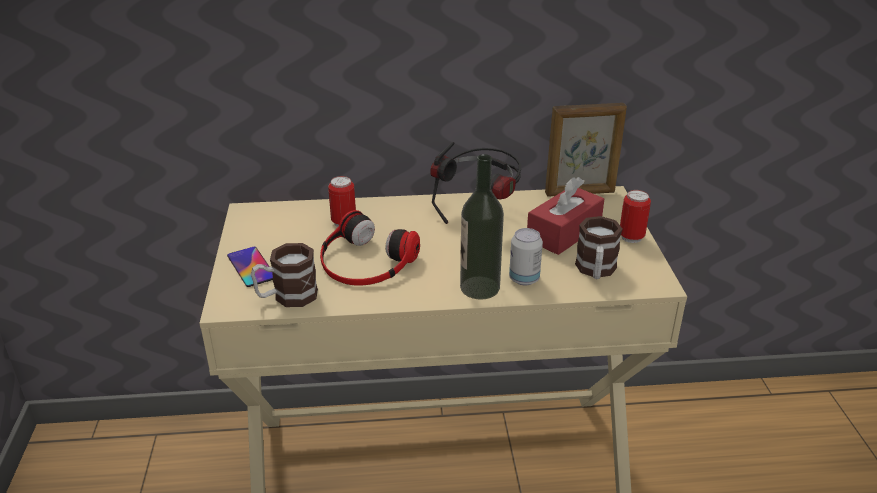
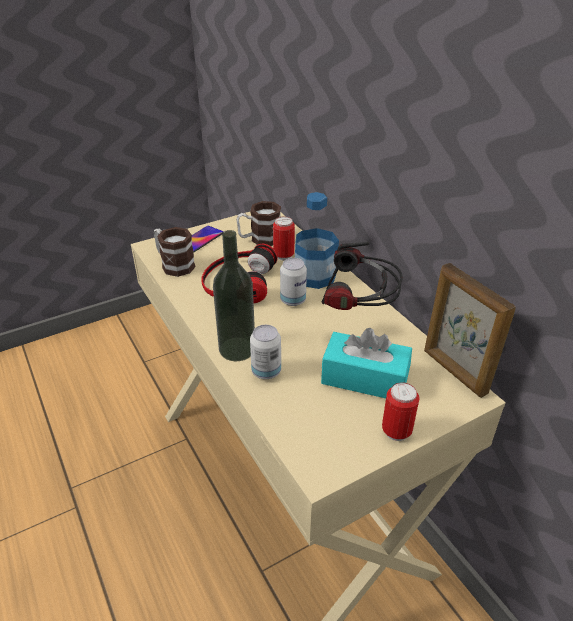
camera: 65 degrees right, 5 degrees up
(398, 215) = (315, 276): none -> bottle
(427, 237) = (293, 300): none -> can
(564, 233) = (364, 378): red tissue box -> turquoise tissue box
(595, 271) = (311, 417): mug -> mug (259, 239)

